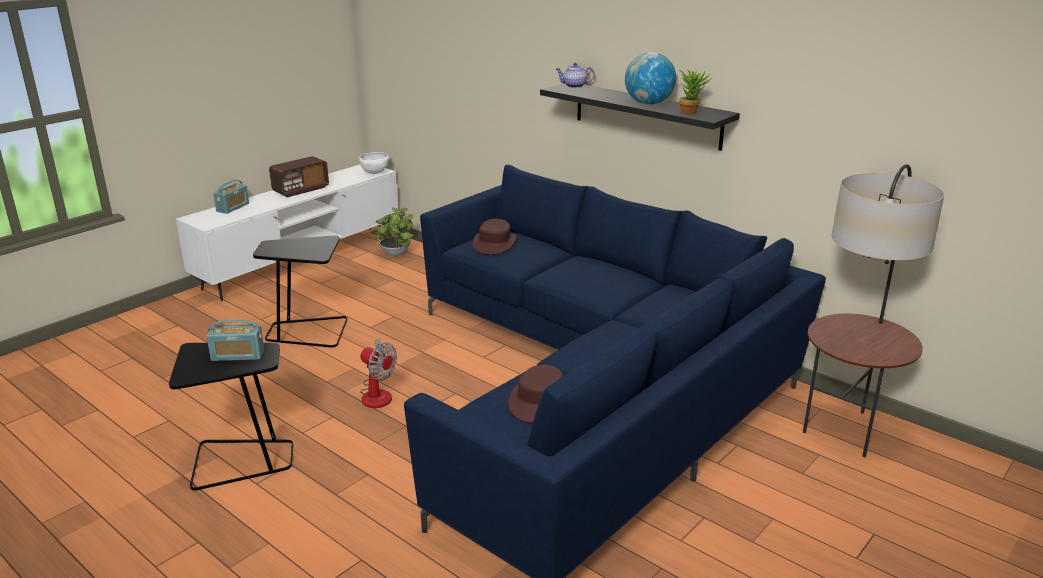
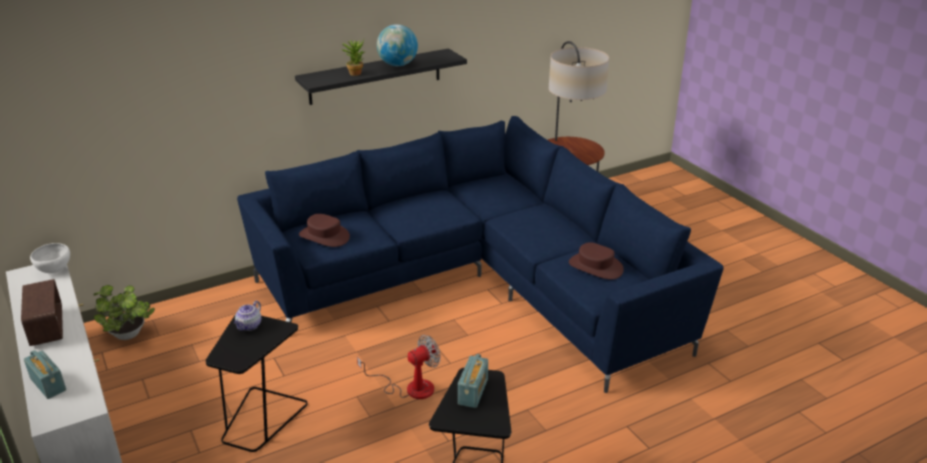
camera: 70 degrees left, 5 degrees up
(574, 86) = (314, 76): teapot -> teapot (249, 326)
(691, 112) = (434, 59): potted plant -> potted plant (355, 72)

